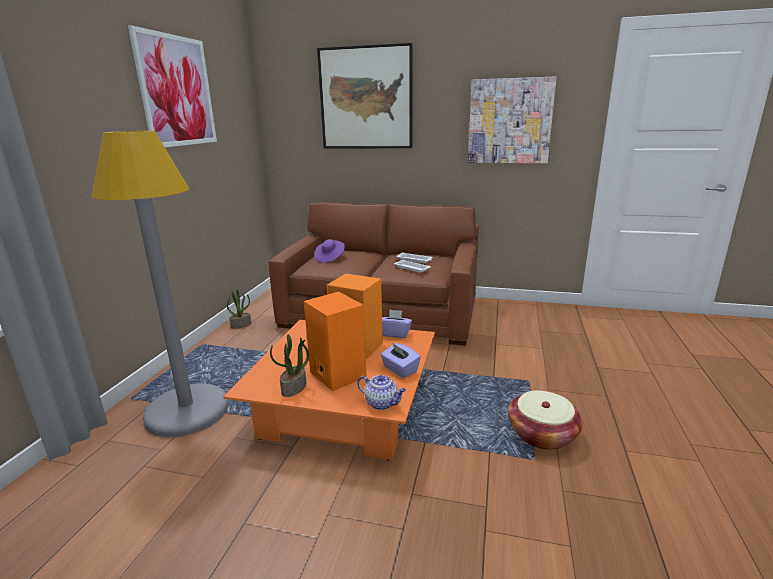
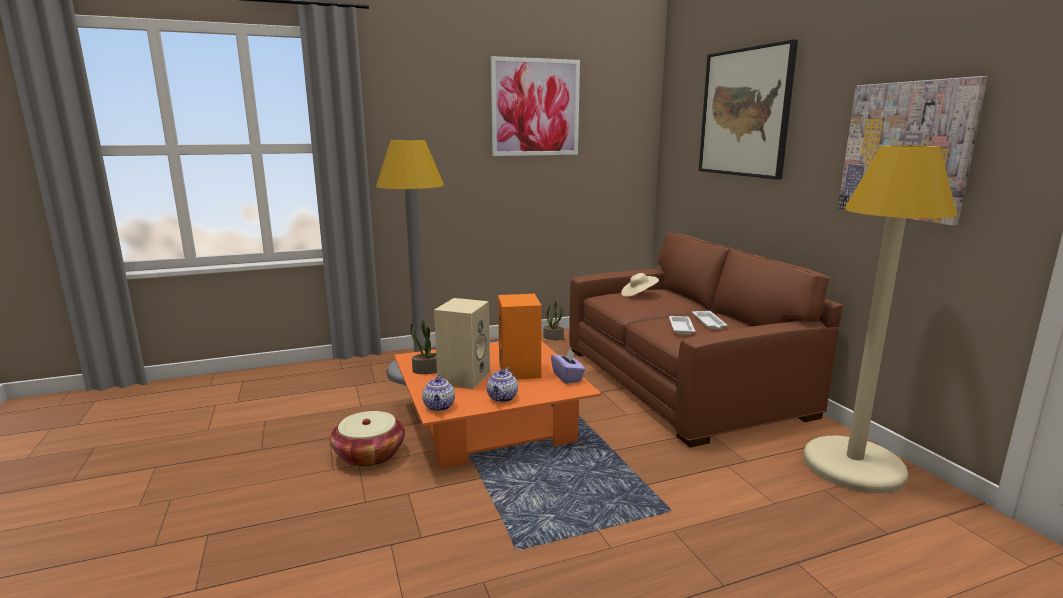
camera: 55 degrees right, 5 degrees down
(330, 258) = (638, 295): purple hat -> beige hat
(336, 374) = (464, 377): orange speaker -> beige speaker
(400, 369) = (502, 398): purple tissue box -> teapot
(525, 314) = (853, 466): none -> beige floor lamp
(542, 434) = (569, 546): basket -> basket (369, 455)

